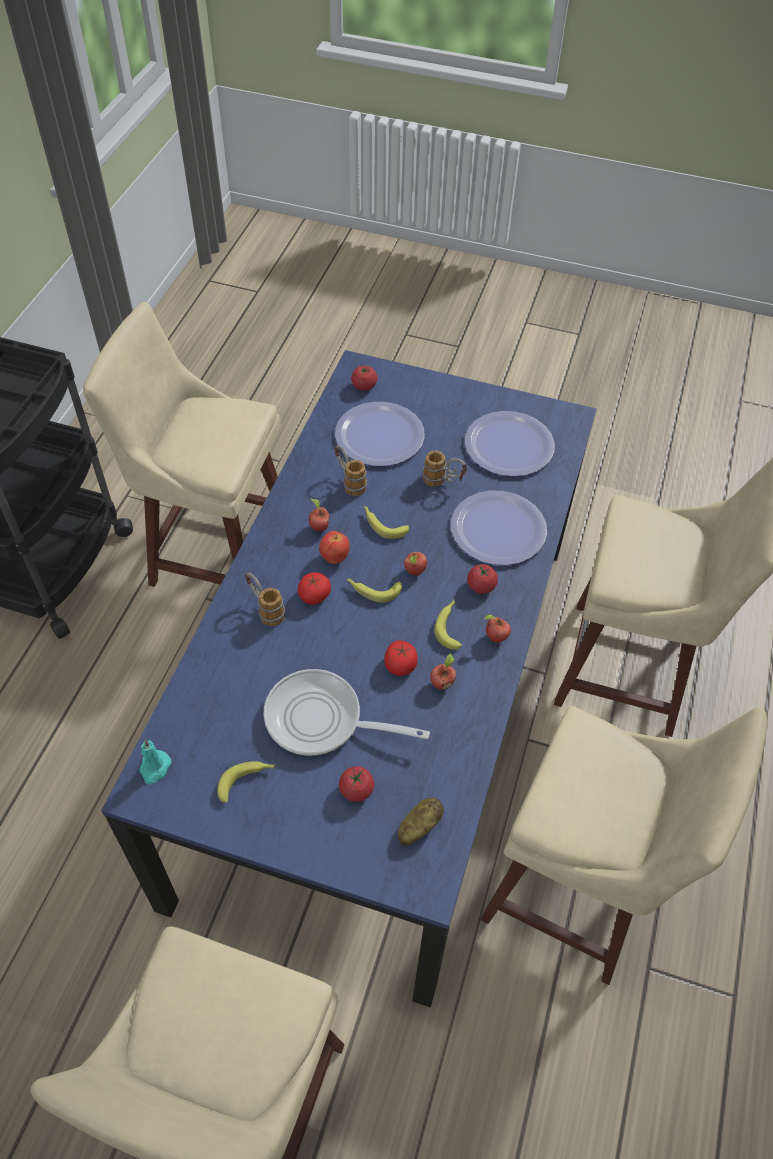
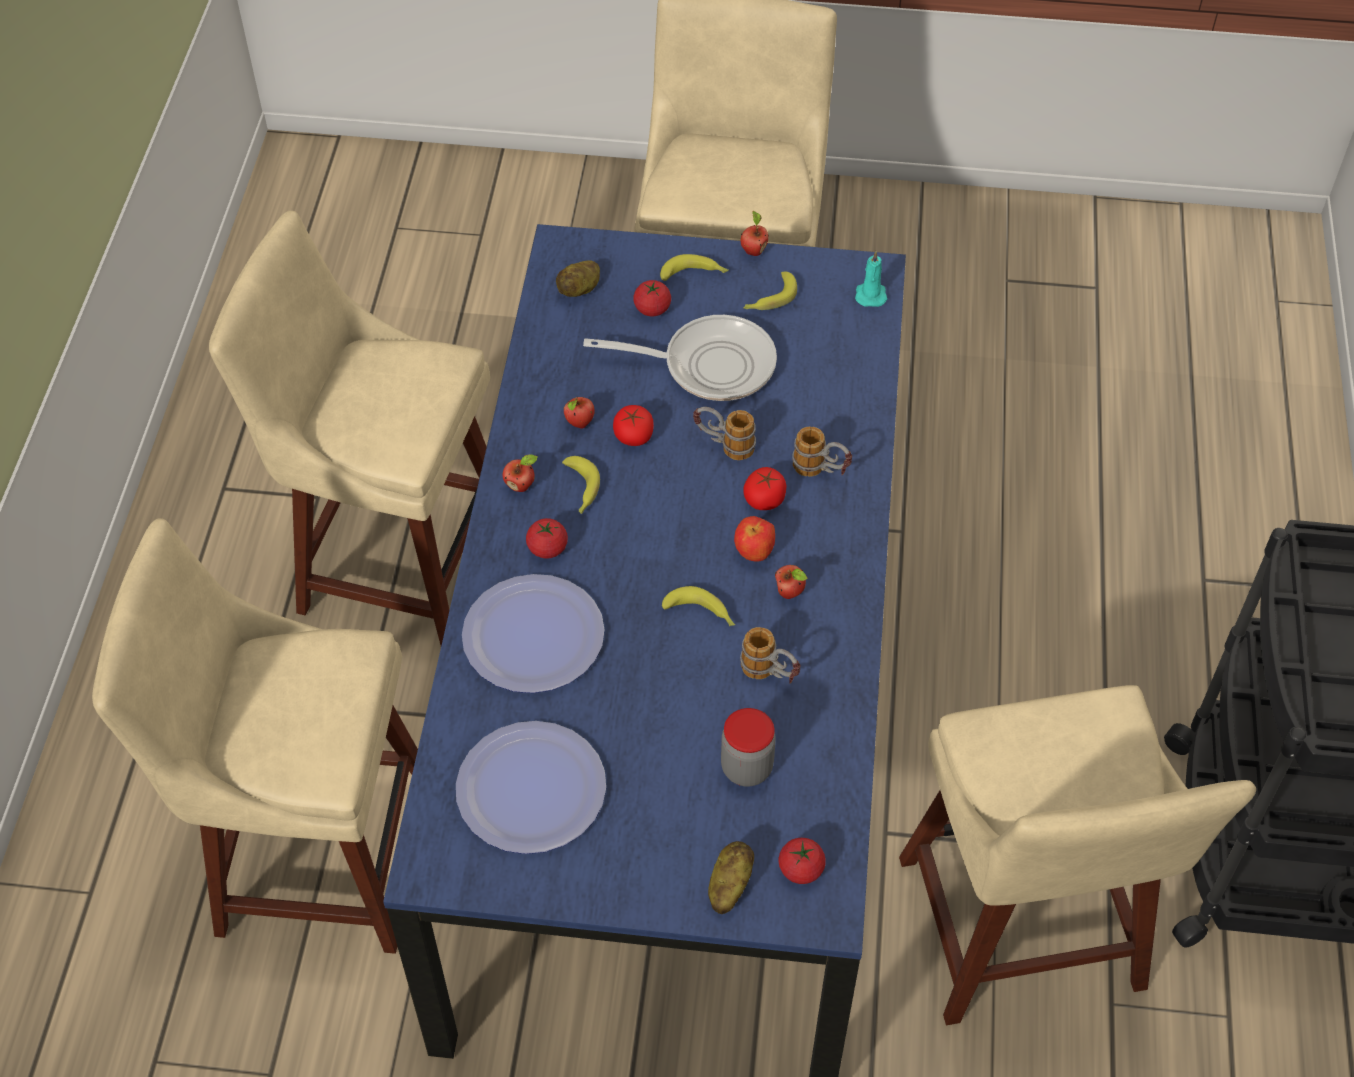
camera: 170 degrees right, 0 degrees up
(214, 549) = (1023, 935): beige chair -> beige chair turned 75 degrees clockwise
(372, 590) = (691, 519): banana -> banana (694, 274)
(379, 436) = (746, 768): plate -> jar
(405, 385) = (729, 885): none -> potato
(415, 572) = (640, 552): apple -> apple (753, 251)
(443, 482) = (626, 700): mug -> mug (724, 446)

